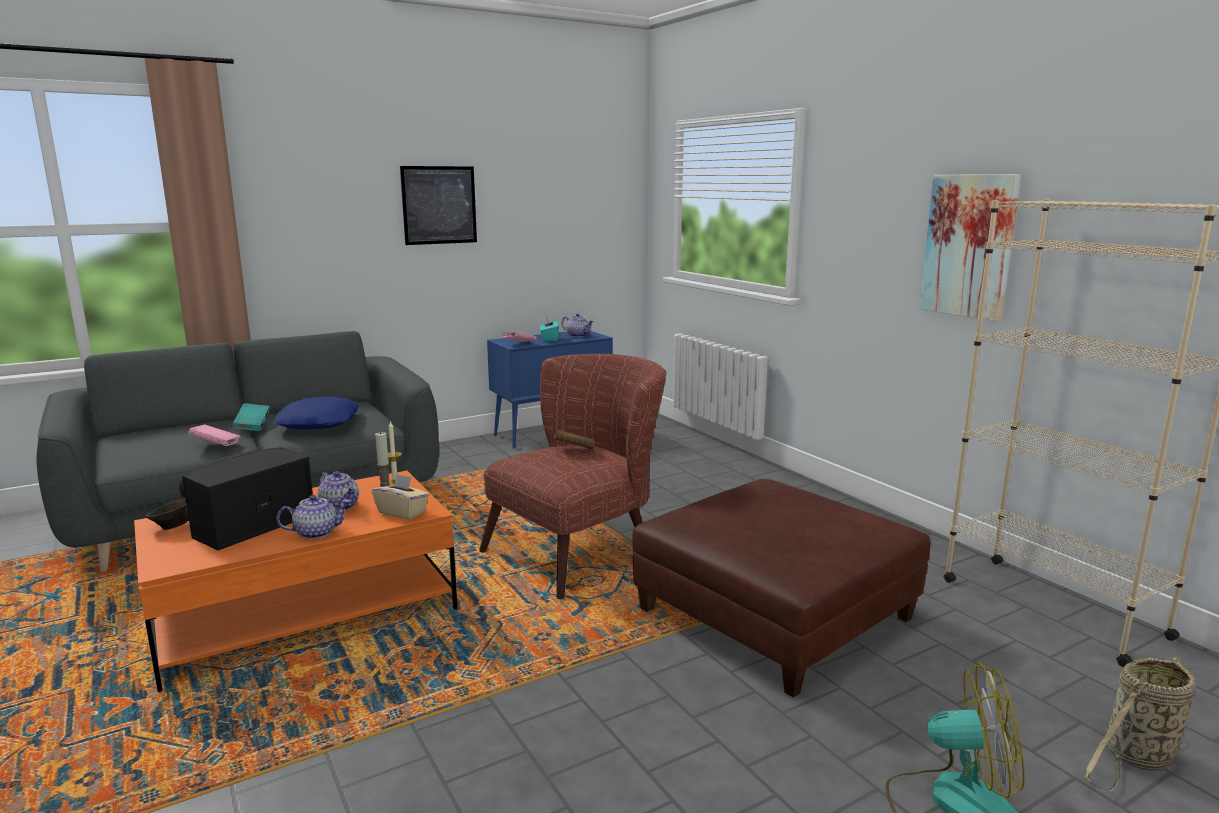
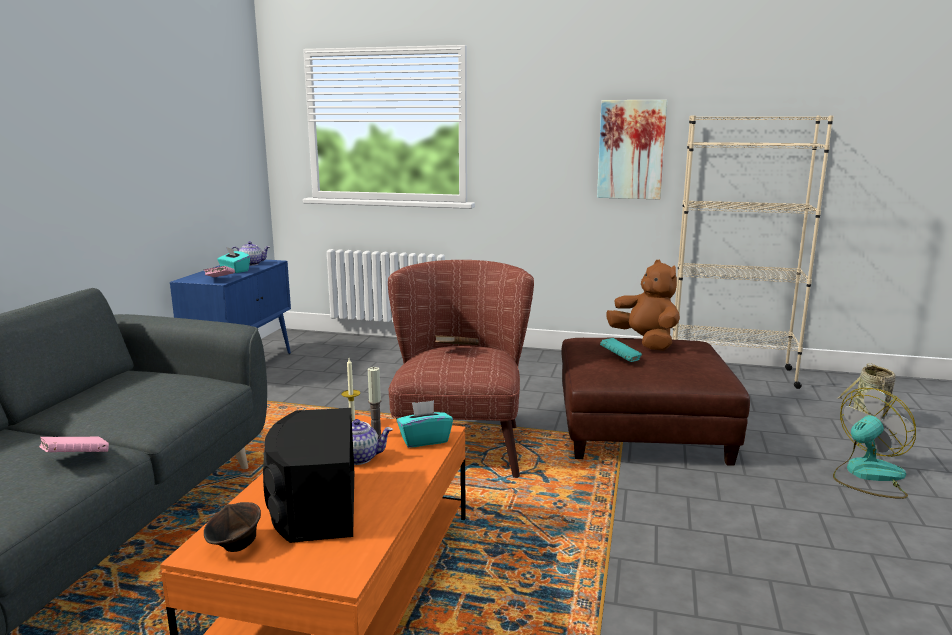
camera: 45 degrees left, 0 degrees up
(252, 426) = (64, 428): turquoise book -> turquoise book (620, 359)
(316, 533) = (400, 483): teapot -> none
(319, 423) = (148, 399): blue pillow -> none
(402, 512) = (424, 440): beige tissue box -> turquoise tissue box
(439, 205) = (111, 131): picture -> none
(819, 506) = (645, 342): none -> brown plush toy

